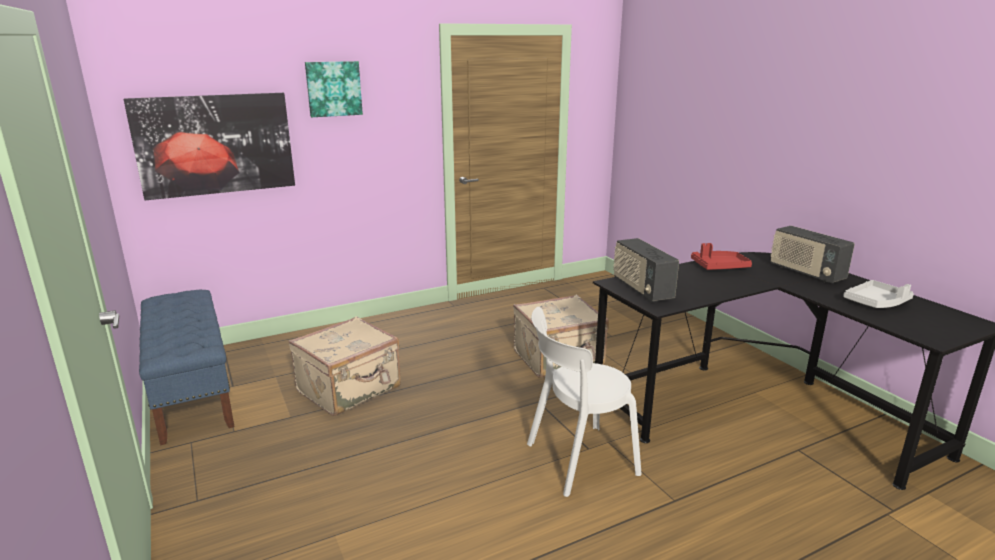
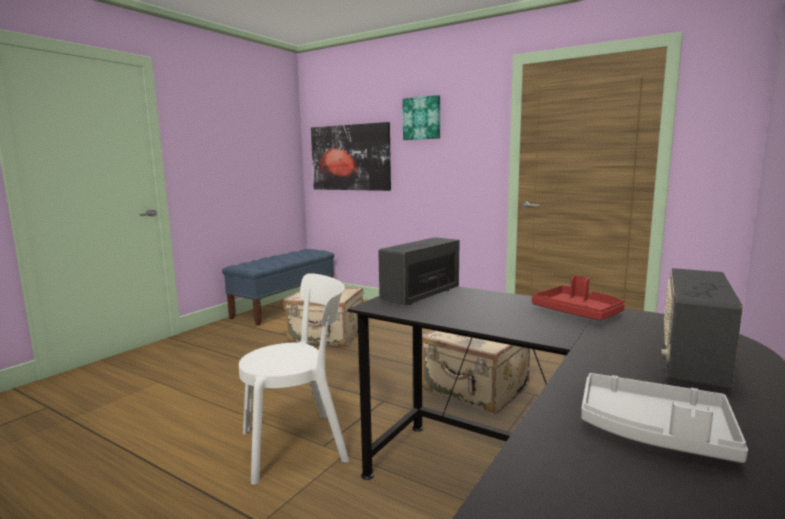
camera: 60 degrees right, 10 degrees down
(577, 460) = (299, 444): white chair -> white chair turned 120 degrees clockwise

